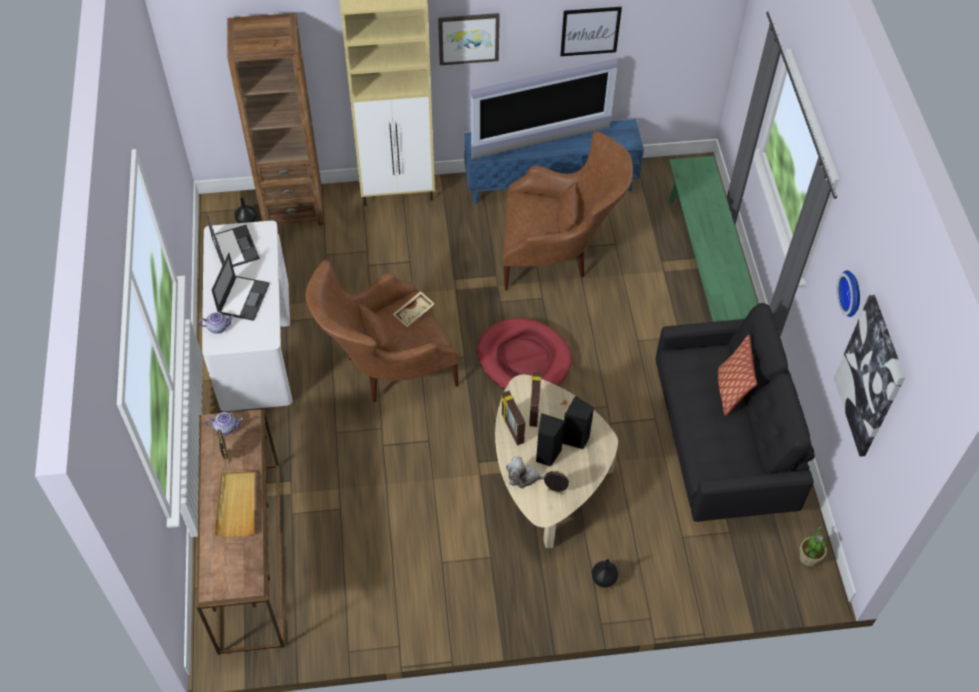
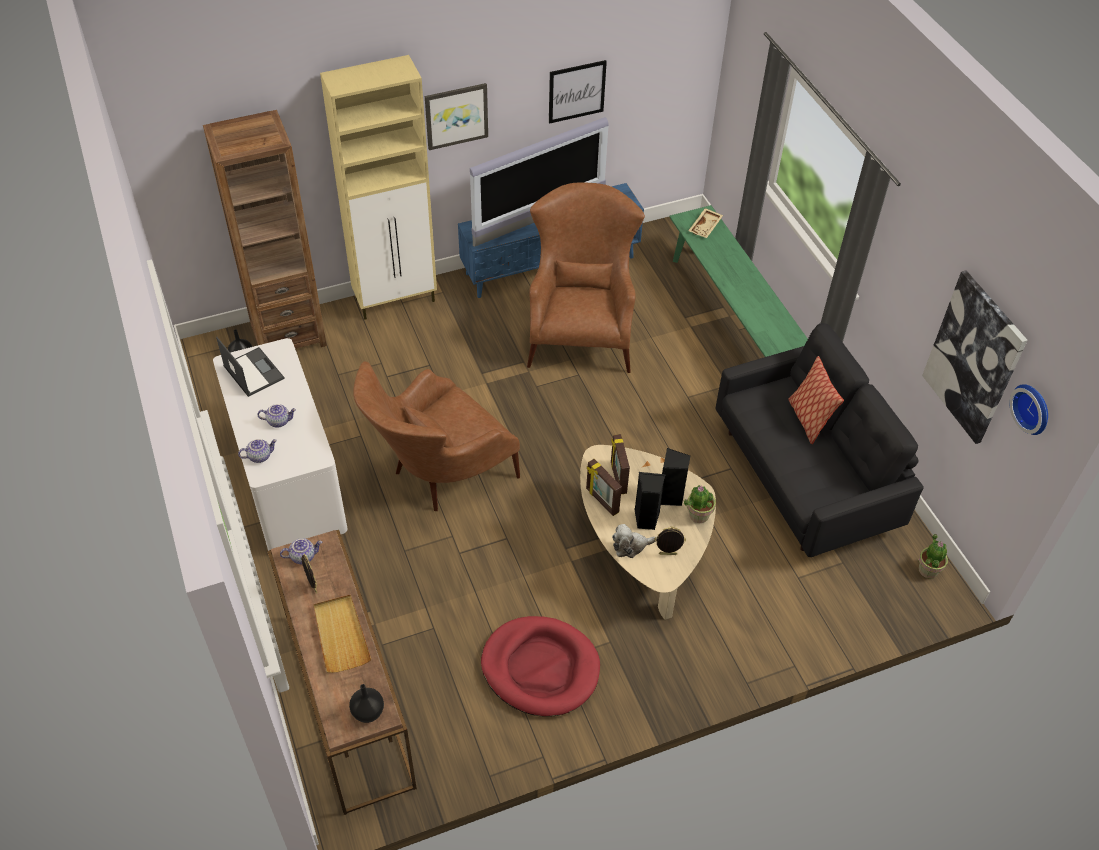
camera: 15 degrees left, 5 degrees down
(243, 298) = (279, 421): laptop -> teapot
(414, 313) = (462, 406): beige tray -> beige tray (705, 227)
(524, 359) = (579, 437): red dog bed -> red dog bed (540, 668)
(558, 254) = (580, 330): brown armchair -> brown armchair turned 75 degrees counterclockwise
(595, 461) = (698, 515): none -> potted plant
(604, 579) = (734, 637): black vase -> black vase (368, 712)
(852, 293) = (932, 280): wall clock -> wall clock (1033, 408)

